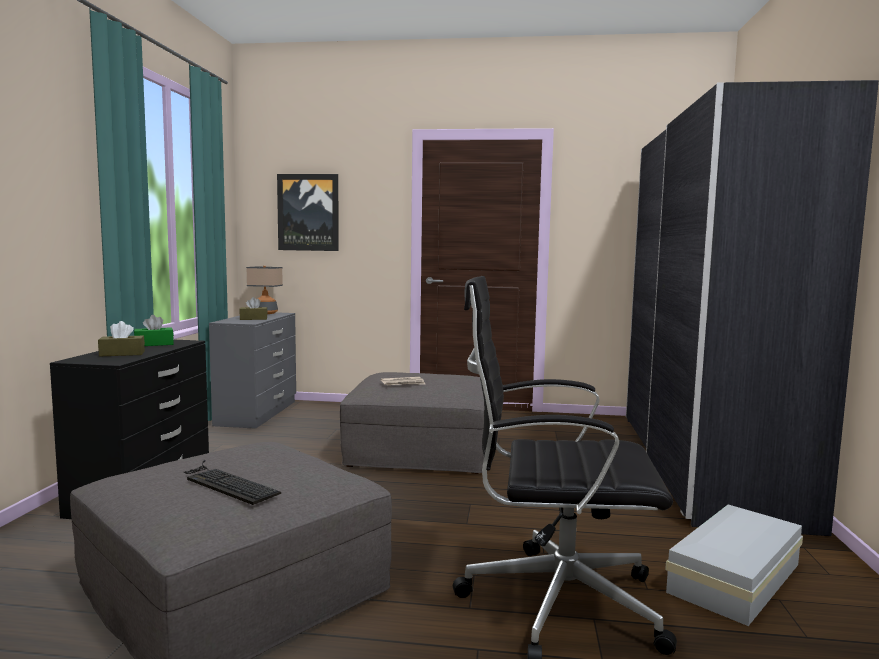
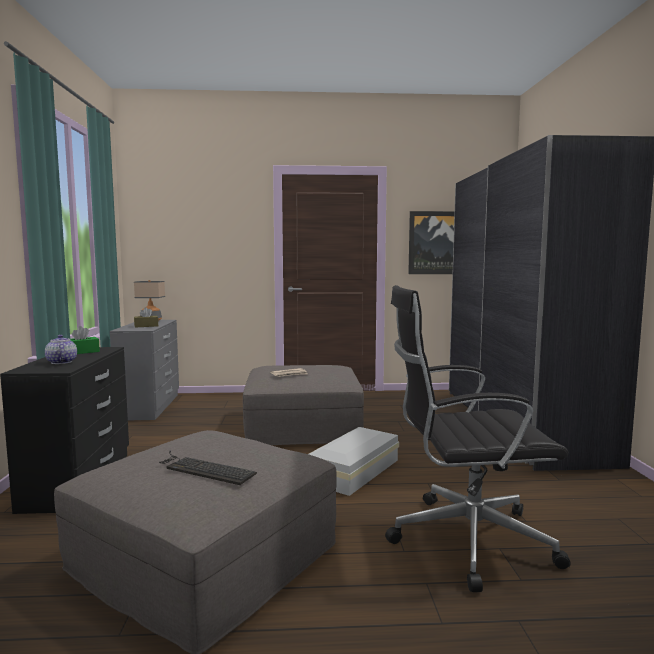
camera: 10 degrees left, 0 degrees up
(122, 354) = (61, 362): brown tissue box -> teapot
(308, 212) = (185, 234): picture -> picture (434, 243)
(738, 578) = (583, 505): white storage box -> white storage box (356, 470)

